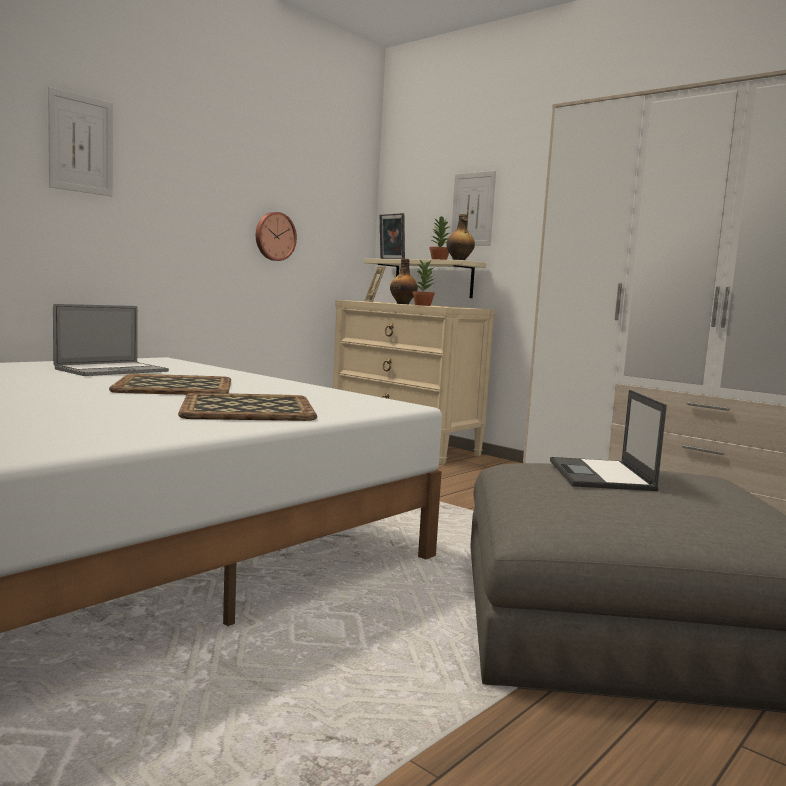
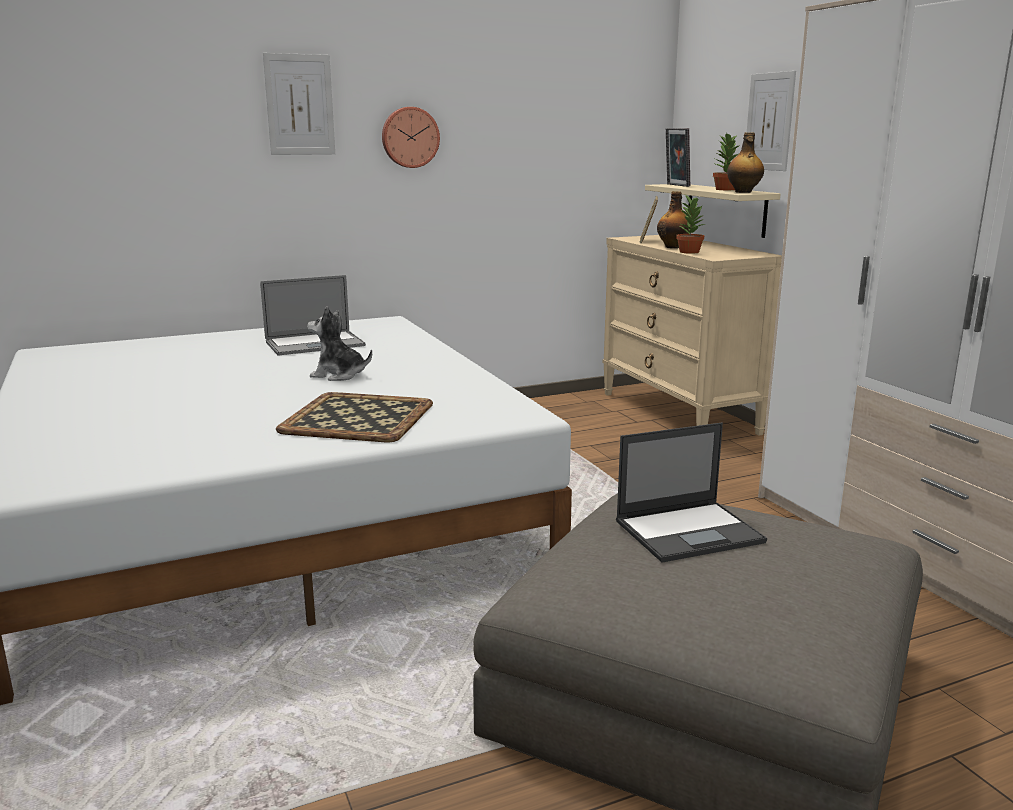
camera: 25 degrees right, 10 degrees up
(175, 386) = (339, 375): tray -> plush toy
(274, 236) = (528, 170): wall clock -> wall clock (410, 137)
(601, 475) = (690, 531): laptop -> laptop turned 135 degrees counterclockwise

